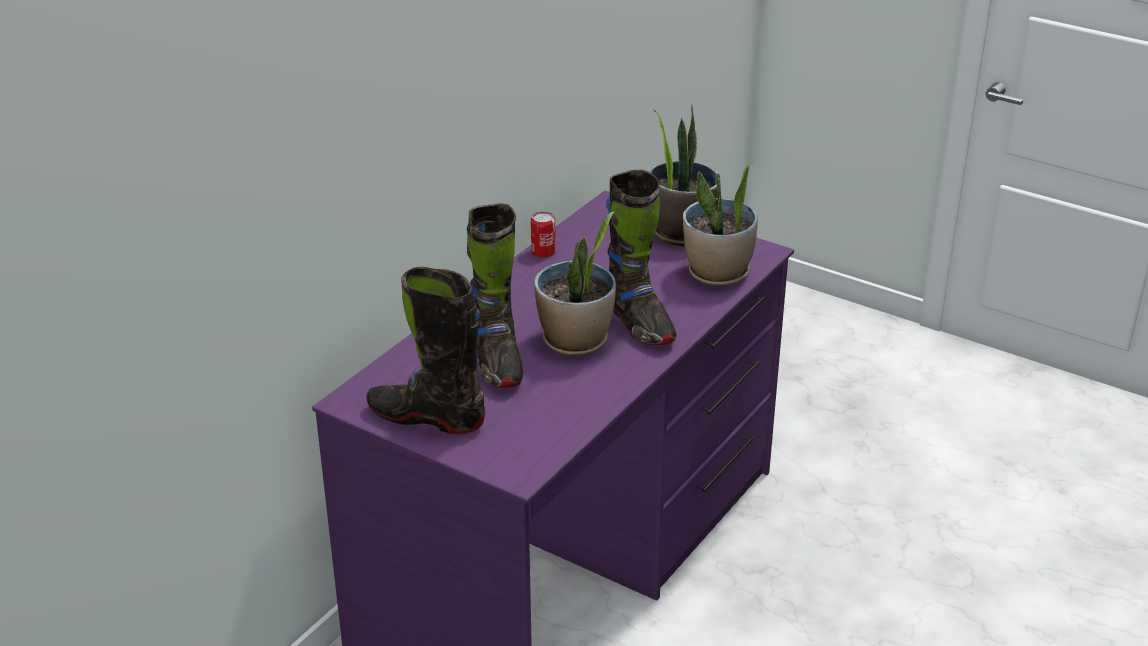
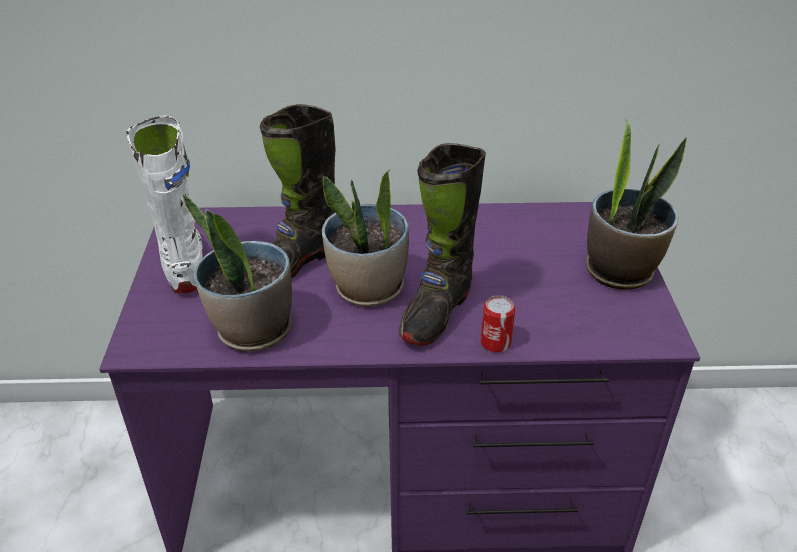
camera: 55 degrees right, 5 degrees up
(427, 417) = (184, 263): black boot -> white boot
(543, 252) = (485, 213): can -> can (495, 343)
(718, 274) = (581, 324): potted plant -> potted plant (252, 330)

